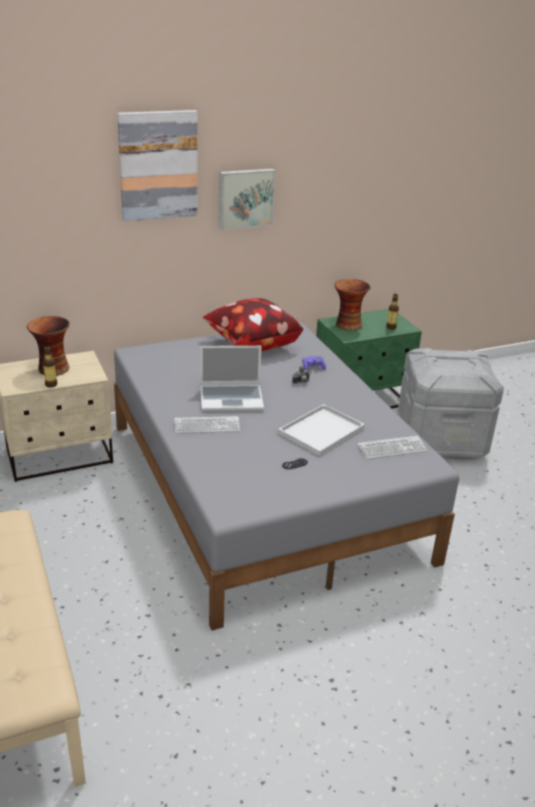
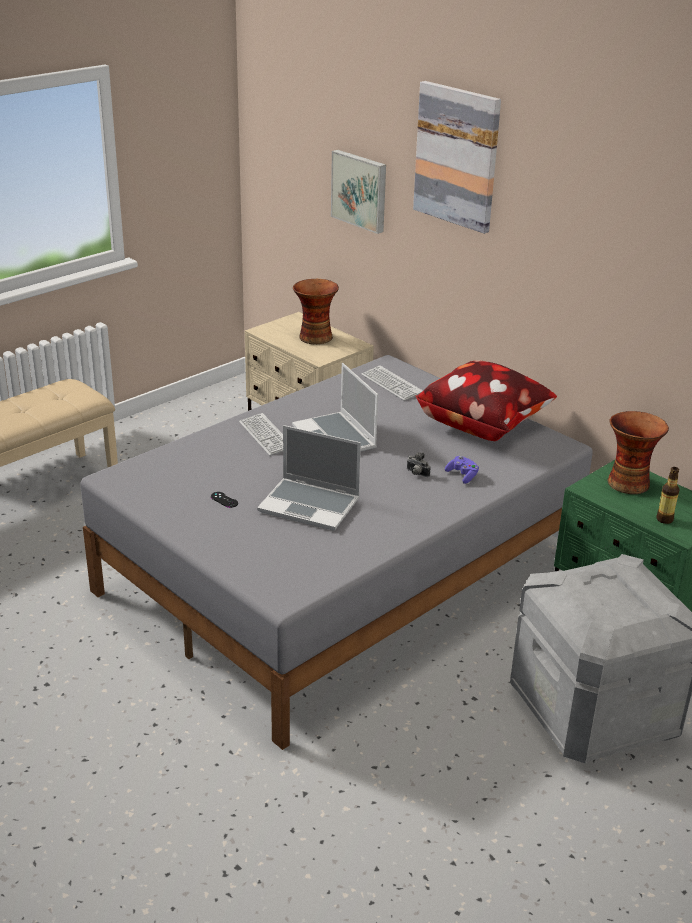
camera: 70 degrees right, 0 degrees up
(51, 385) = (283, 344): bottle -> none
(245, 198) = (546, 235): picture -> picture (360, 190)
(321, 430) = (311, 505): white tray -> laptop
(392, 448) = (304, 561): keyboard -> keyboard (391, 384)

